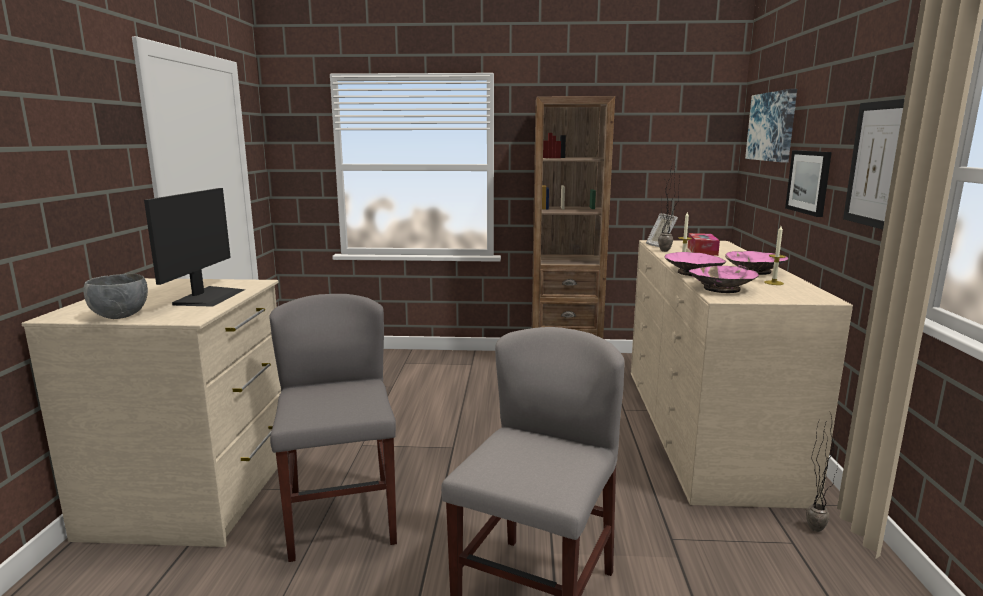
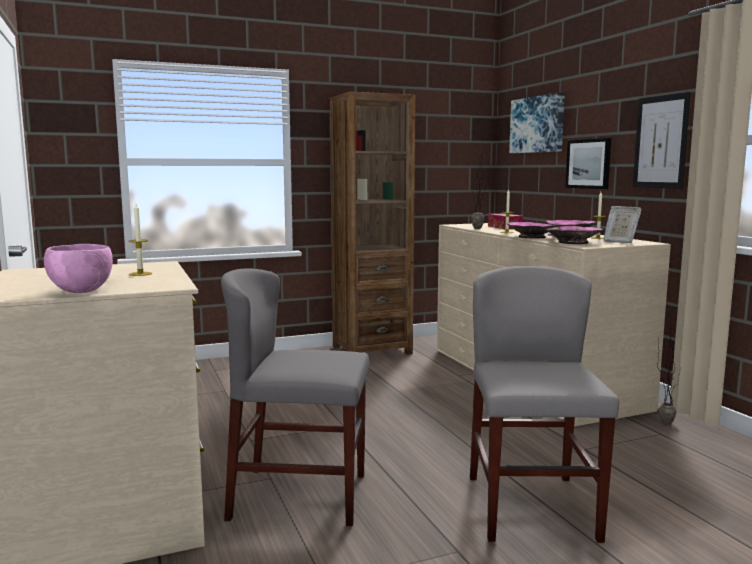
camera: 25 degrees left, 5 degrees down
(119, 316) = (80, 291): grey bowl -> pink bowl
(209, 296) = (140, 274): monitor -> candle
(342, 517) = (299, 496): grey chair -> grey chair turned 45 degrees counterclockwise
(660, 245) = (465, 226): picture frame -> picture frame (620, 242)

